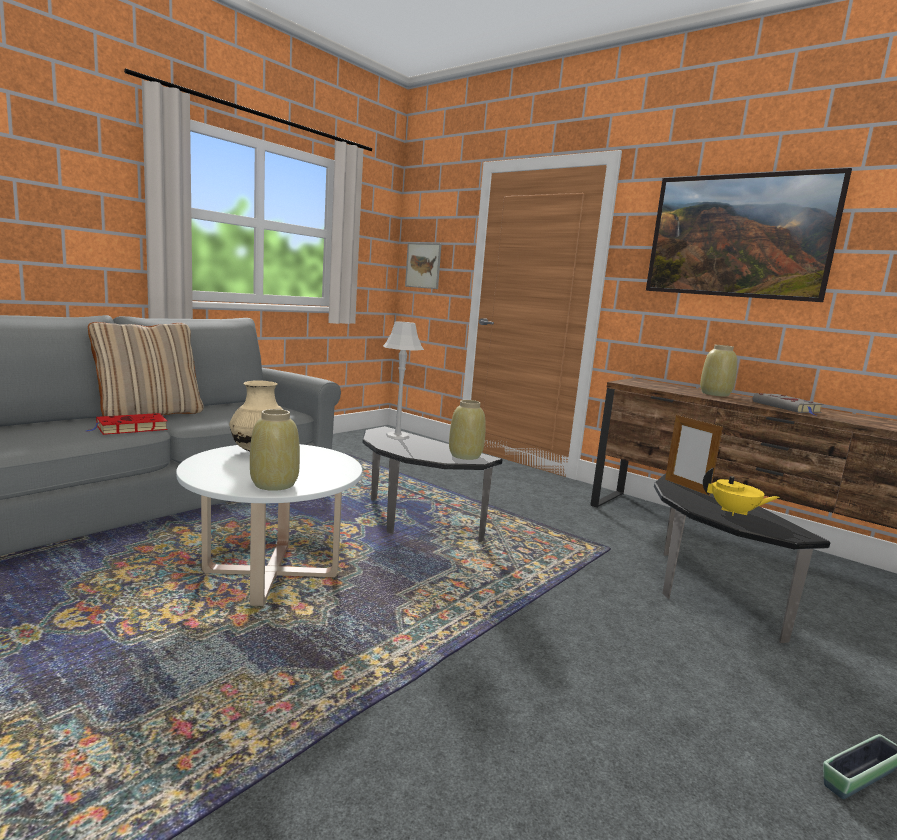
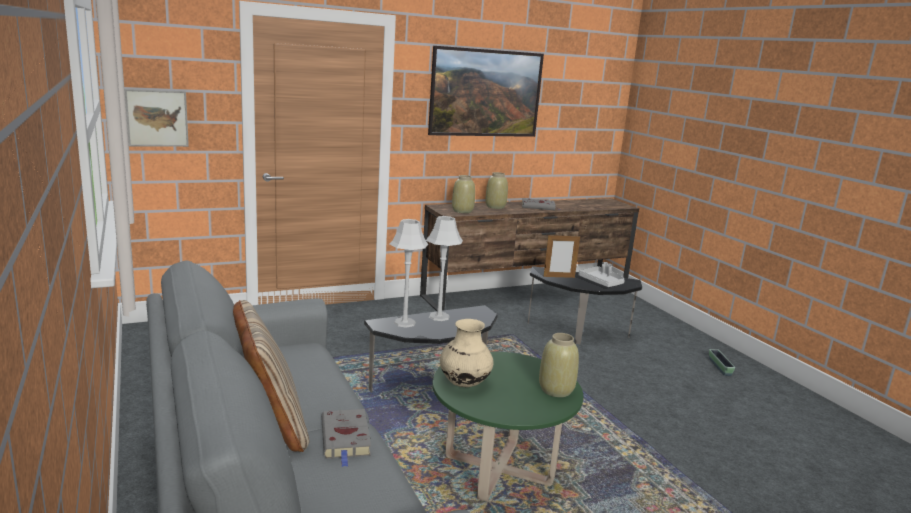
camera: 65 degrees left, 5 degrees up
(130, 428) = (346, 439): red book -> grey book
(271, 573) = (498, 470): white coffee table -> green coffee table
(433, 445) = (439, 317): none -> grey table lamp
(465, 455) = (474, 314): beige vase -> beige vase (462, 211)
(734, 512) = (601, 282): yellow teapot -> grey tray

